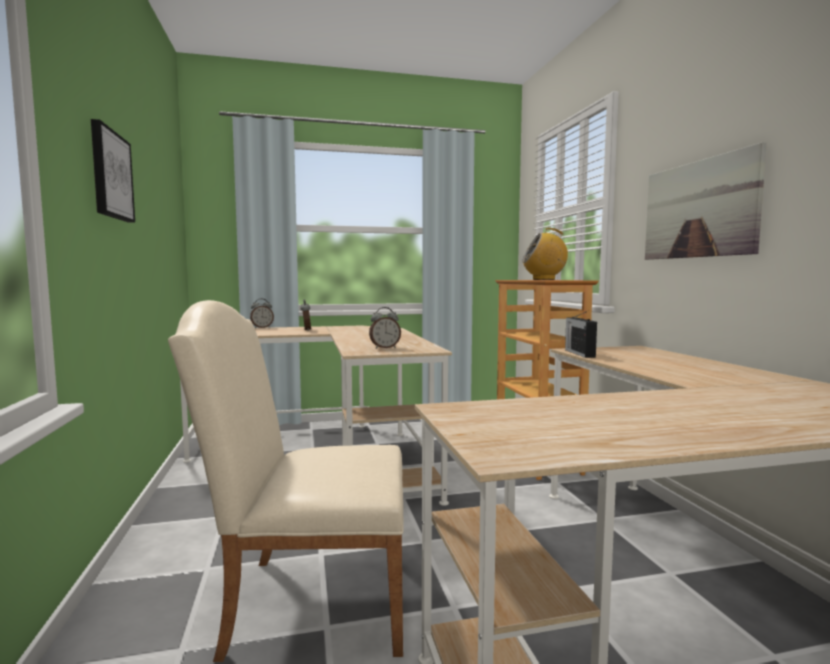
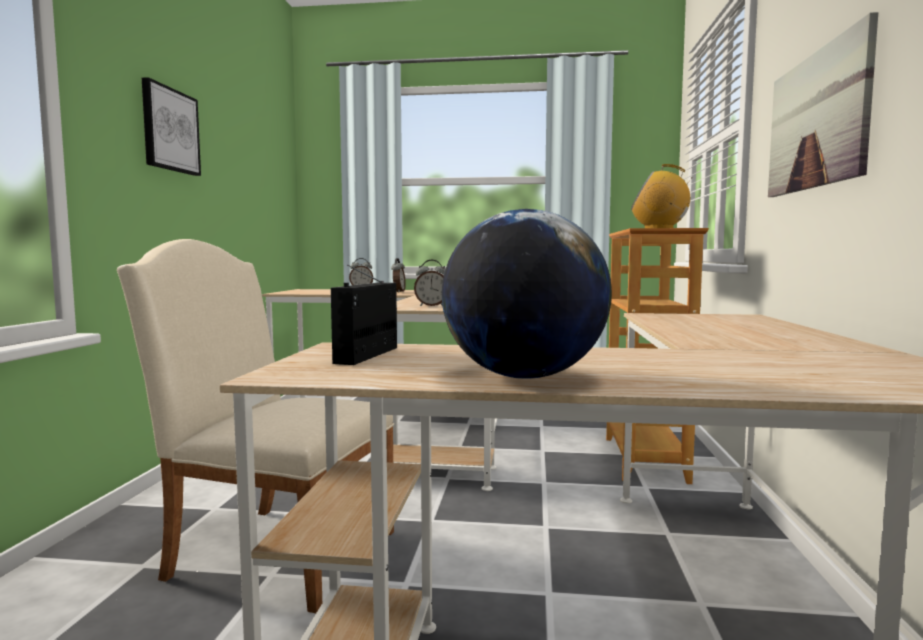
camera: 20 degrees right, 0 degrees up
(579, 353) = (644, 317): radio -> radio (368, 355)
(682, 432) = (524, 377): none -> globe

